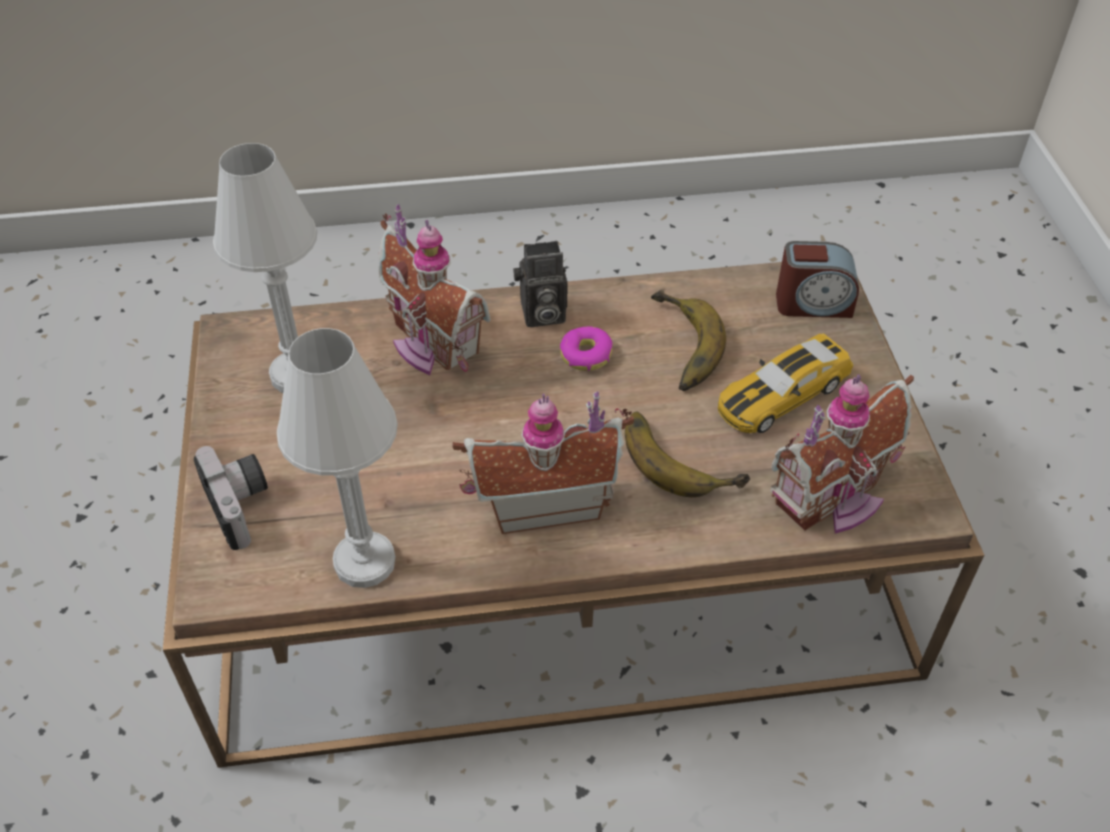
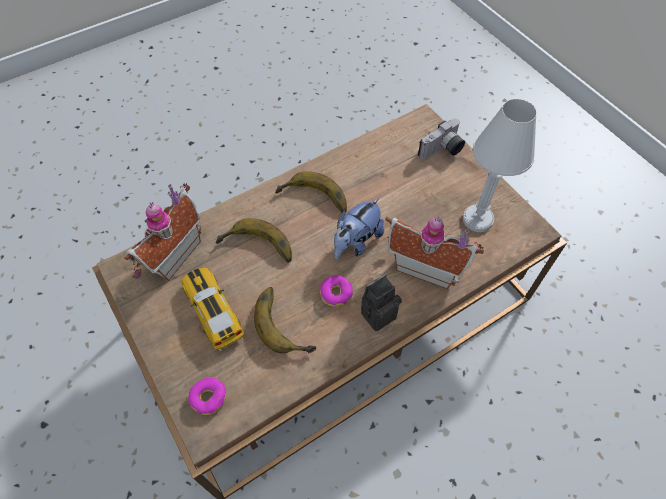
camera: 155 degrees right, 10 degrees up
(242, 506) = (442, 151): camera -> camera turned 75 degrees counterclockwise
(364, 562) = (373, 148): white table lamp -> none
(512, 410) = (356, 242): none -> plush toy
(542, 502) = (313, 200): toy house -> banana
(781, 395) = (213, 310): toy car -> toy car turned 60 degrees counterclockwise
(813, 303) = (209, 398): alarm clock -> donut

